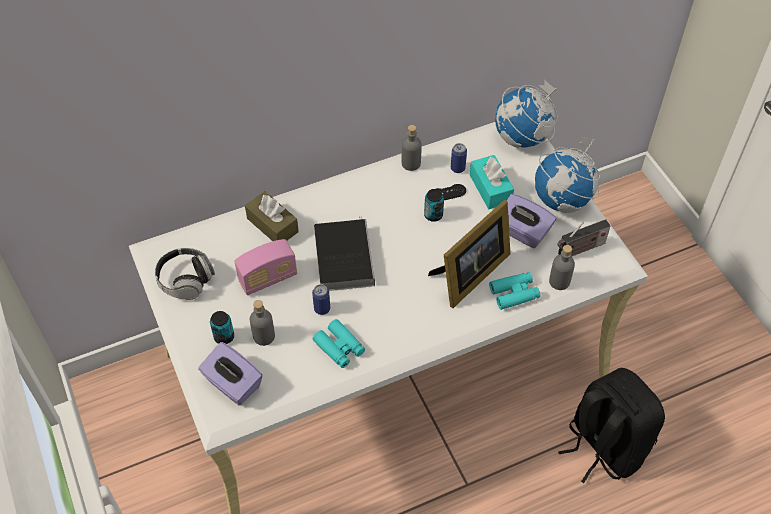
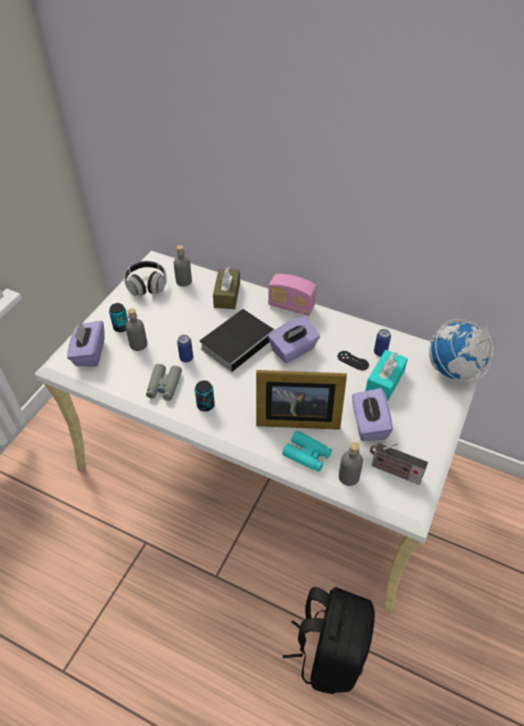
camera: 50 degrees right, 5 degrees down
(268, 278) = (184, 318): radio -> radio (291, 306)
(339, 347) = (164, 386): turquoise binoculars -> grey binoculars
(394, 224) = (293, 350): none -> purple tissue box
(411, 163) = (353, 326): grey bottle -> grey bottle (184, 281)
(433, 215) = (324, 365): can -> can (205, 405)
(563, 200) = (427, 430): globe -> none

